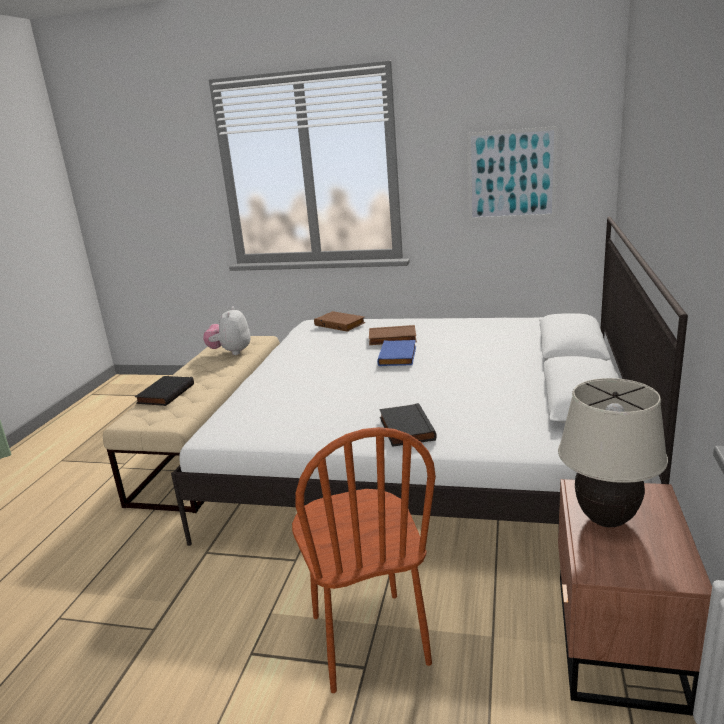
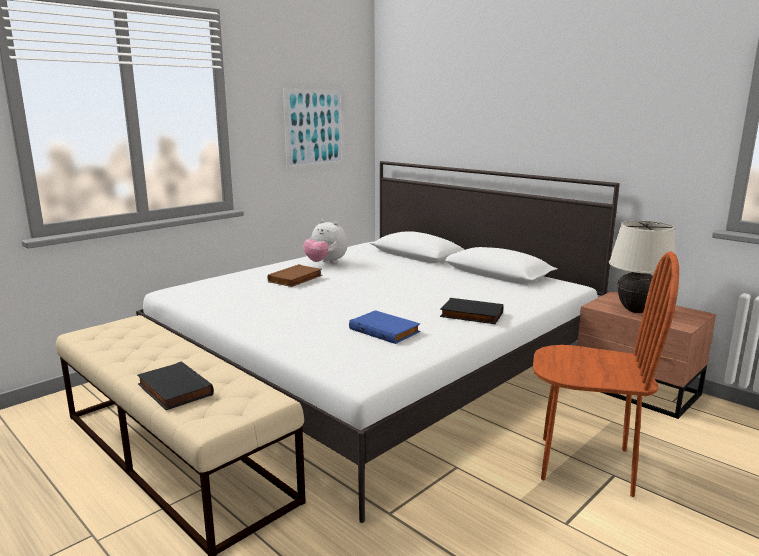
camera: 60 degrees left, 5 degrees down
(231, 352) = (133, 339): plush toy -> plush toy (326, 263)
(340, 324) = (213, 282): brown book -> none
(399, 356) = (336, 286): blue book -> blue book (385, 330)

